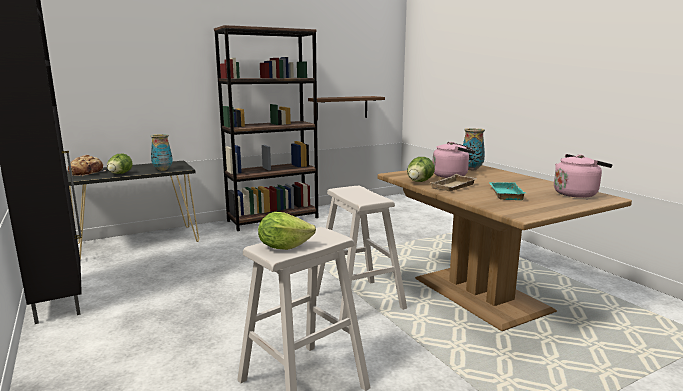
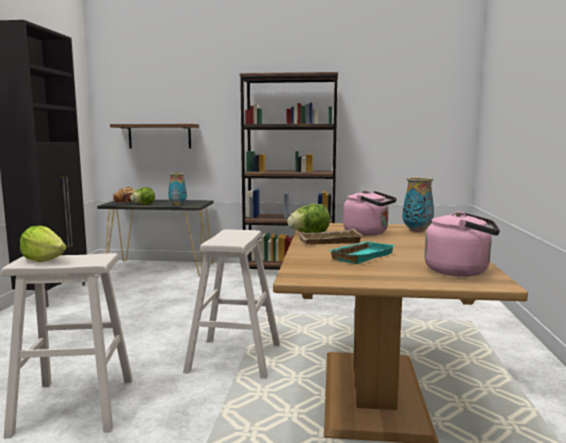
camera: 35 degrees right, 5 degrees down
(341, 108) = (387, 159): brown shelf -> brown shelf (159, 136)

